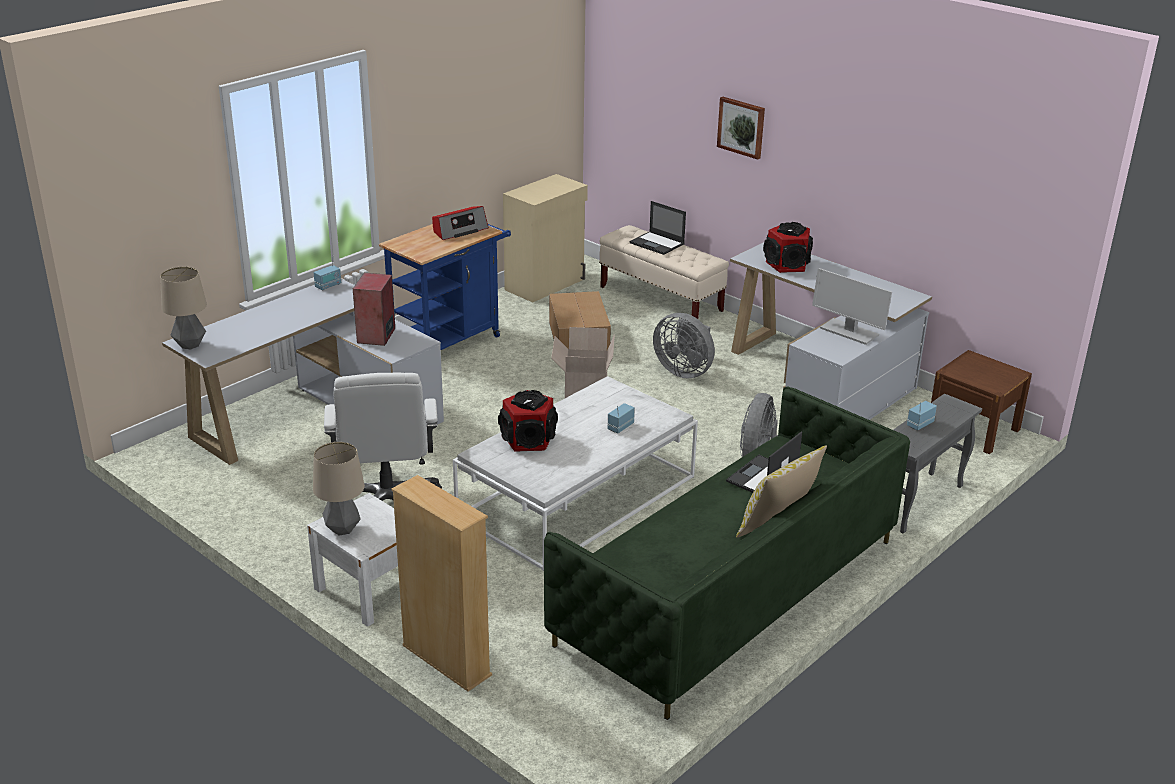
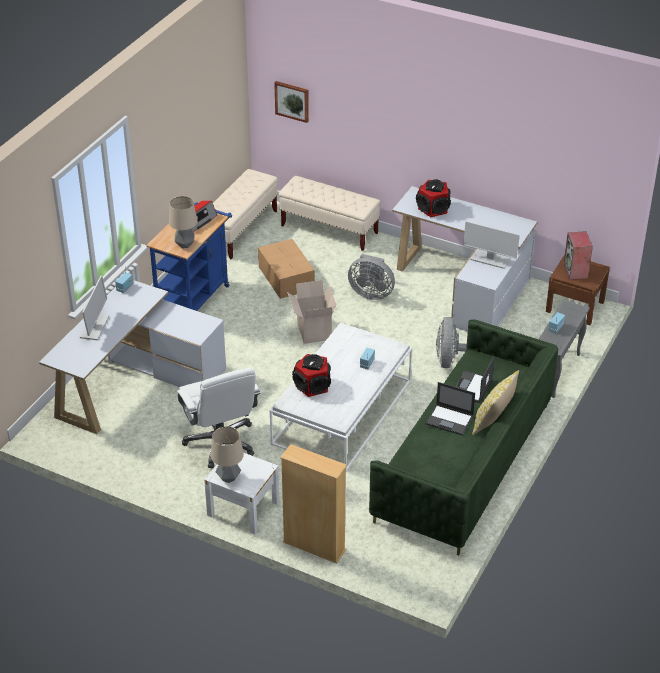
camera: 15 degrees left, 10 degrees up
(190, 345) = (60, 360): table lamp -> table lamp (185, 244)
(260, 318) = (94, 327): none -> monitor
(376, 336) = (177, 323): speaker -> speaker (576, 271)
(546, 285) = (240, 230): beige cabinet -> beige bench
(657, 243) = (324, 192): laptop -> laptop (450, 420)
(741, 127) = (384, 110): picture -> picture (292, 101)

